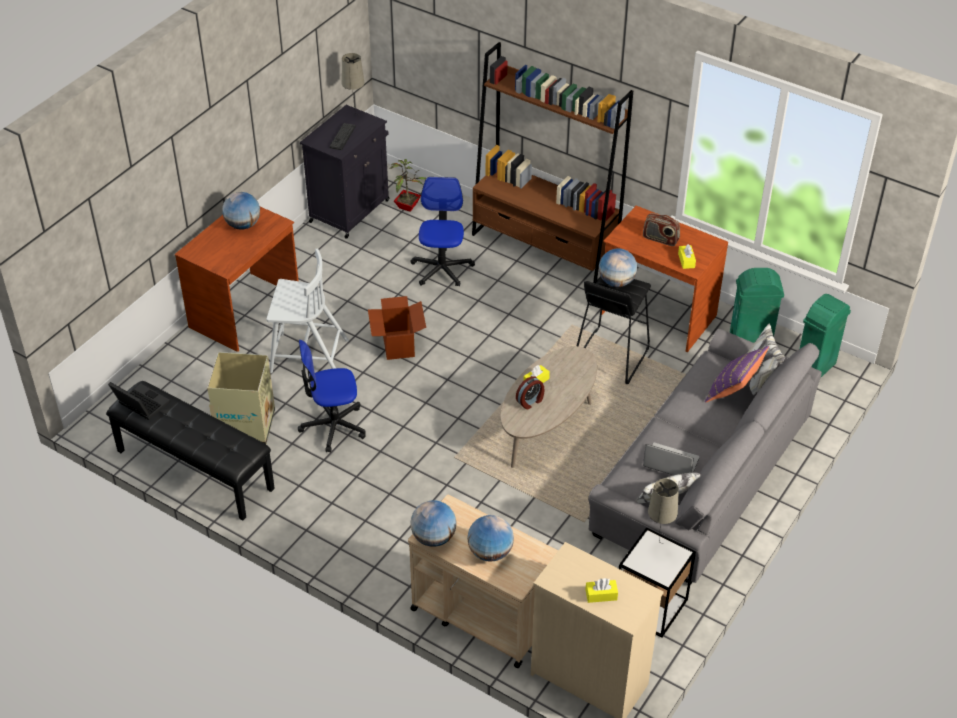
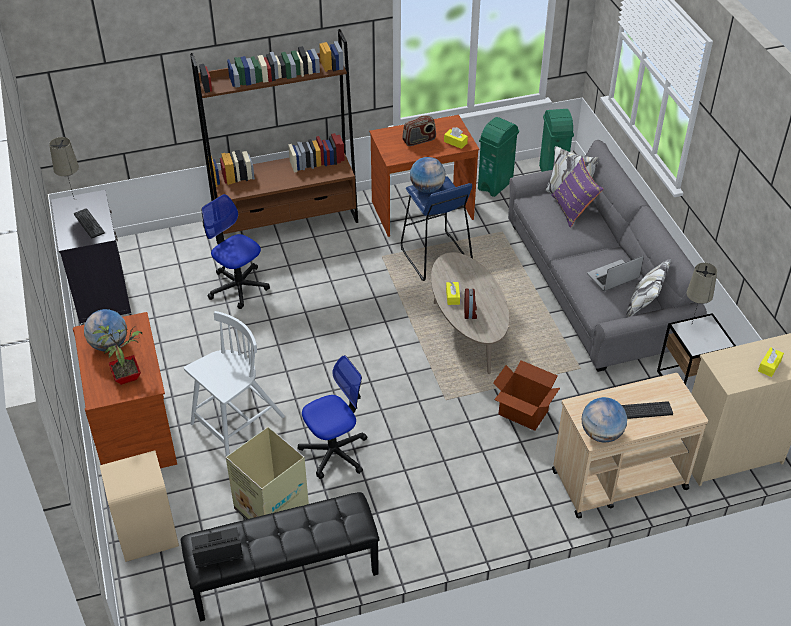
camera: 50 degrees left, 0 degrees up
(162, 378) = (147, 535): none -> beige trash can
(333, 426) = (334, 452): office chair -> office chair turned 150 degrees counterclockwise
(397, 345) = (290, 360): cardboard box -> cardboard box (523, 413)
(408, 206) = (143, 263): potted plant -> potted plant (126, 376)
(490, 552) = (645, 410): globe -> keyboard
(610, 356) = (435, 257): black stool -> blue stool

